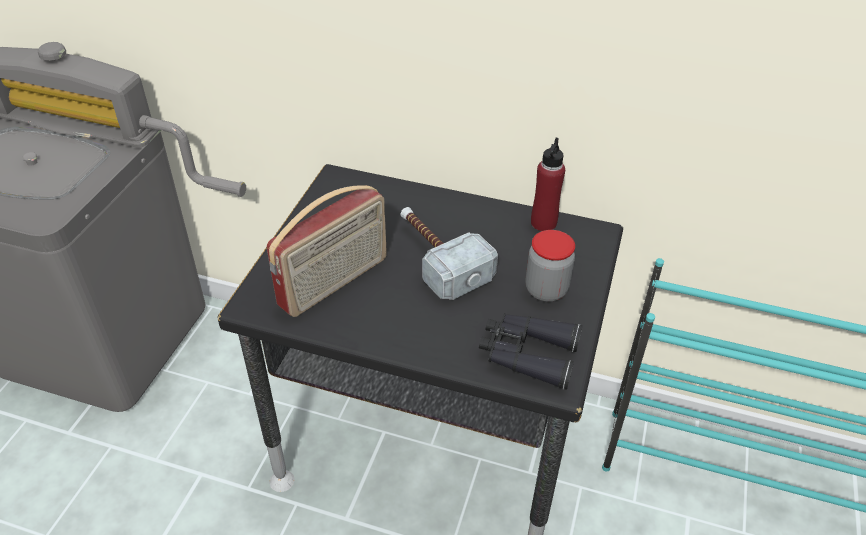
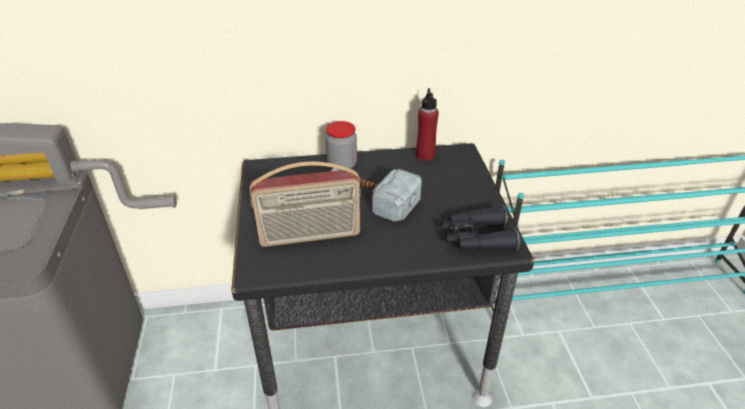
camera: 25 degrees left, 5 degrees down
(335, 283) = (310, 236): radio -> radio turned 60 degrees clockwise
(546, 290) = (458, 194): jar -> jar (342, 165)

